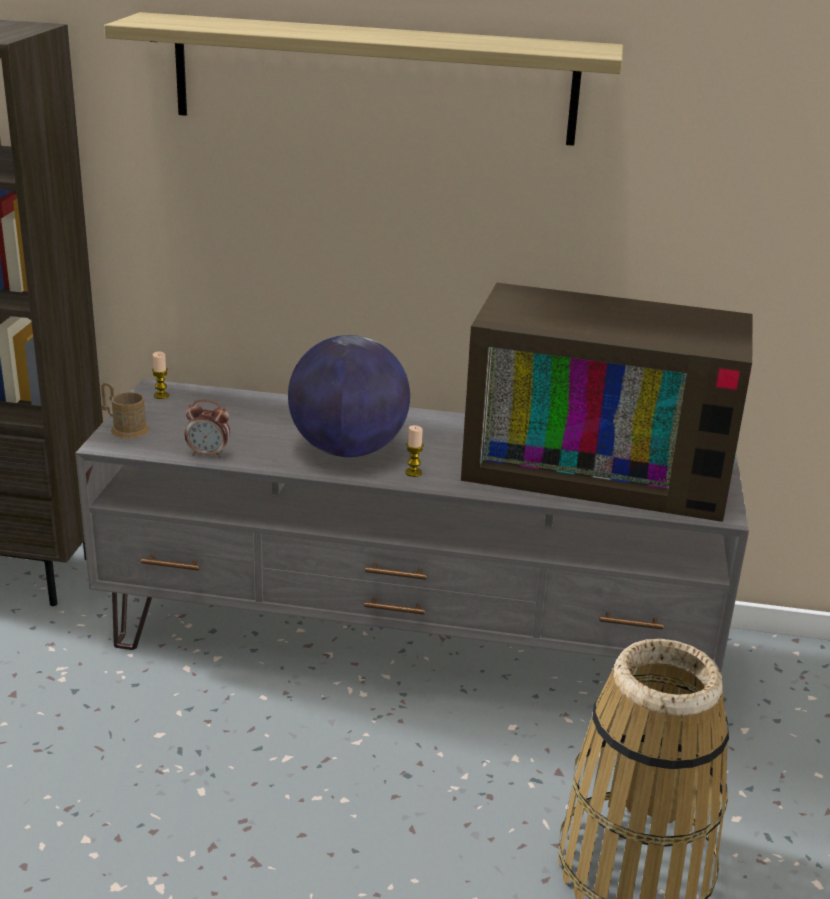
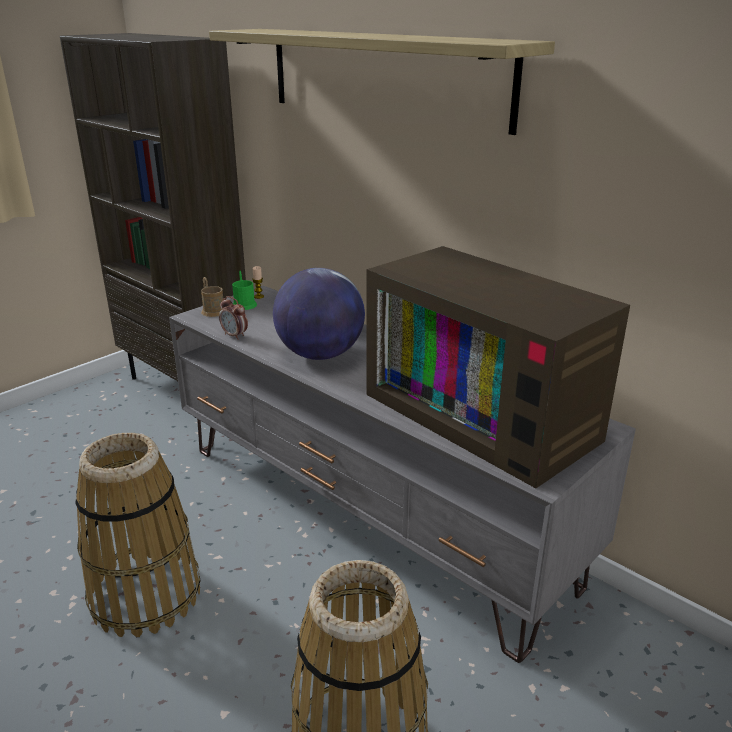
camera: 35 degrees right, 0 degrees up
(155, 409) = (244, 303): none -> green mug
(246, 834) = (146, 594): none -> basket
(413, 472) = (341, 380): candle -> none

